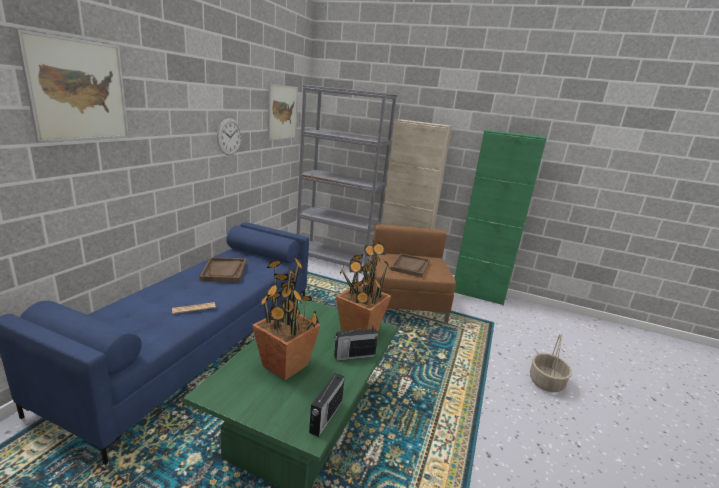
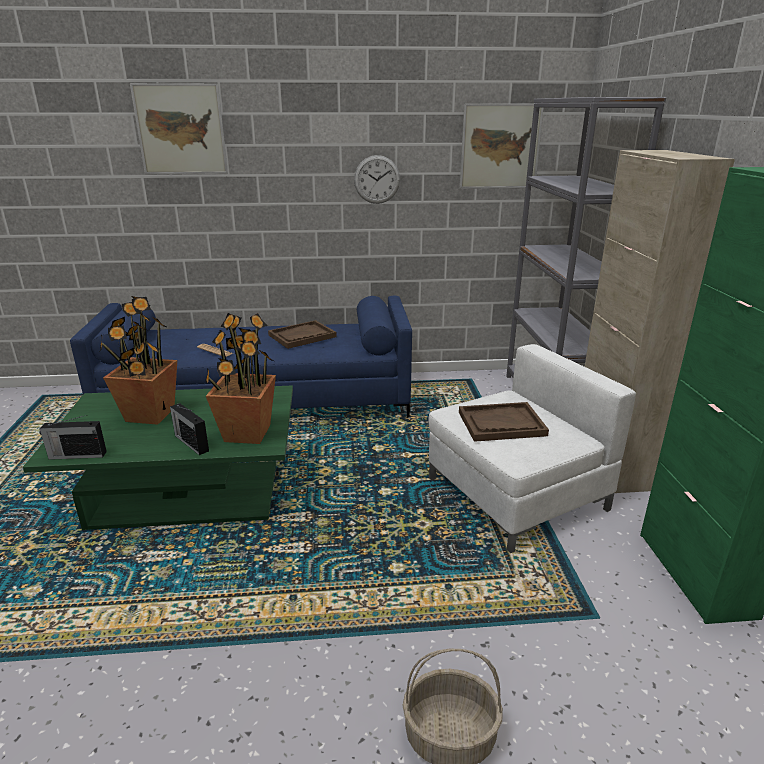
camera: 65 degrees right, 5 degrees up
(405, 303) = (514, 494): brown armchair -> white armchair

